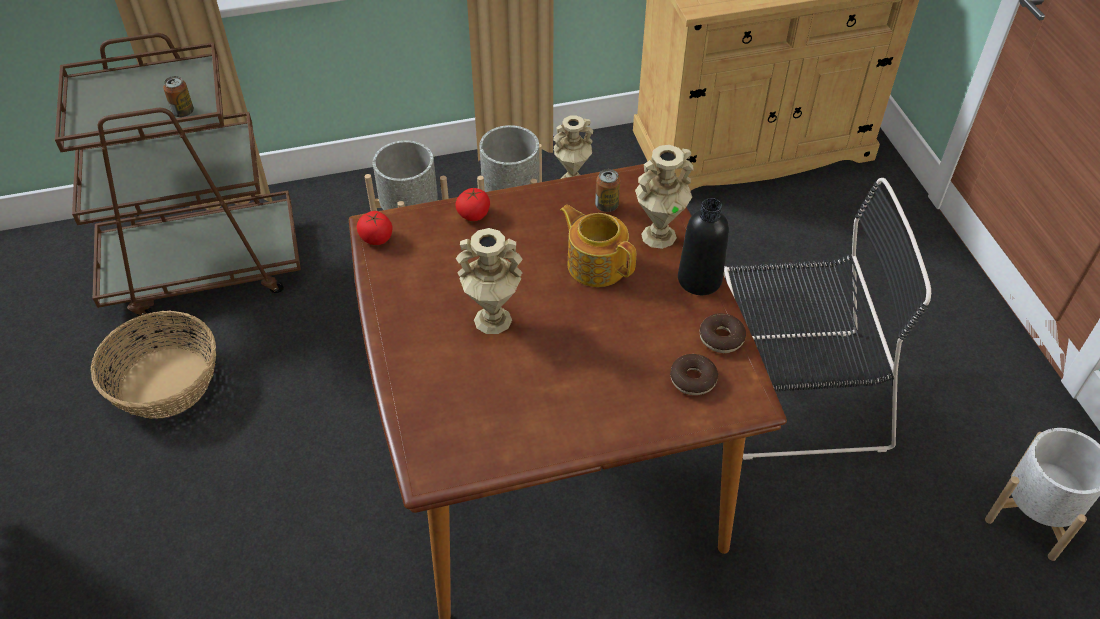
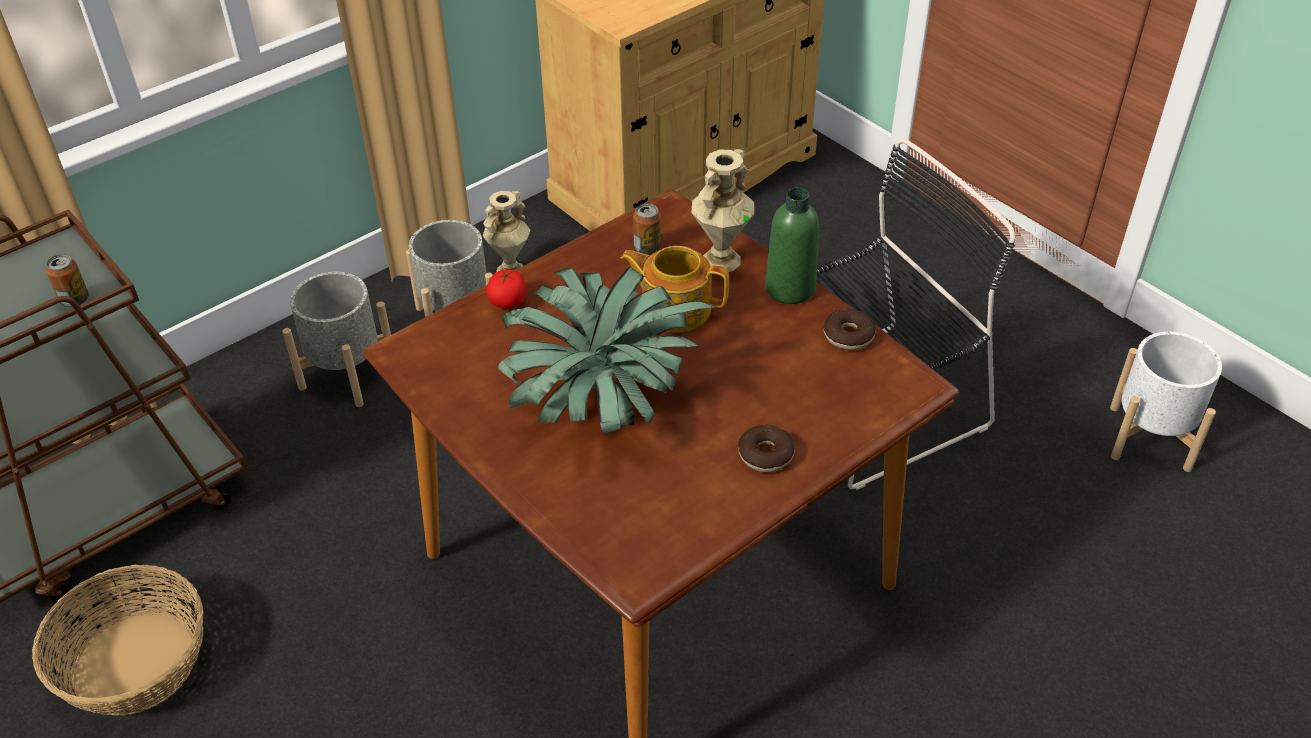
camera: 25 degrees left, 5 degrees down
(376, 238) = (412, 361): tomato -> none
(492, 320) = (601, 401): beige vase -> potted plant
(693, 379) = (846, 384): donut -> donut (765, 455)
(699, 279) = (790, 288): black bottle -> green bottle

